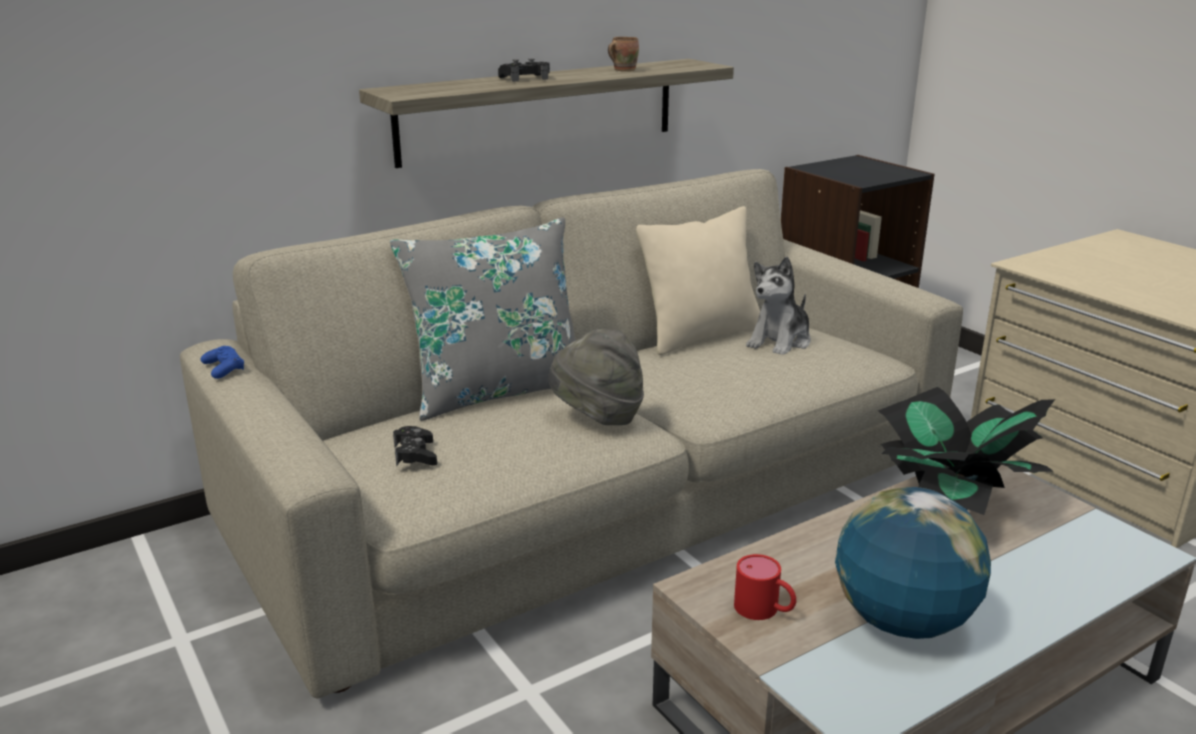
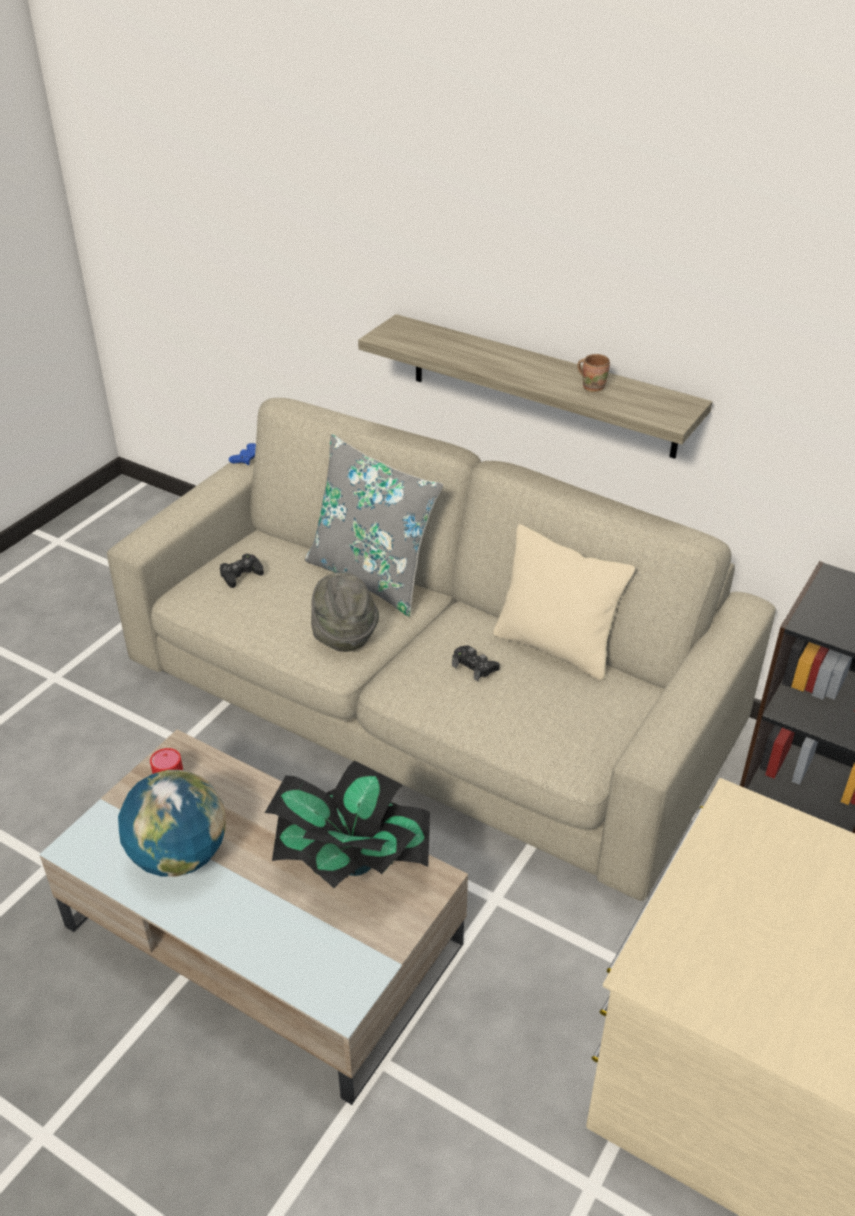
camera: 65 degrees right, 15 degrees up
(525, 79) = (499, 358): black game controller -> black game controller (474, 667)
(780, 342) = (562, 695): plush toy -> none

